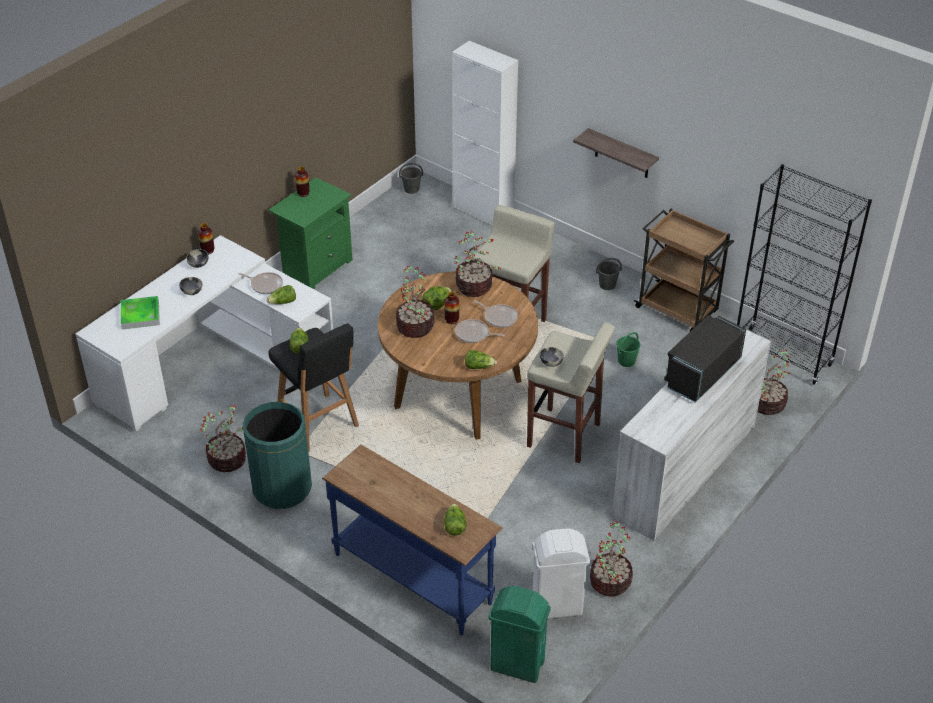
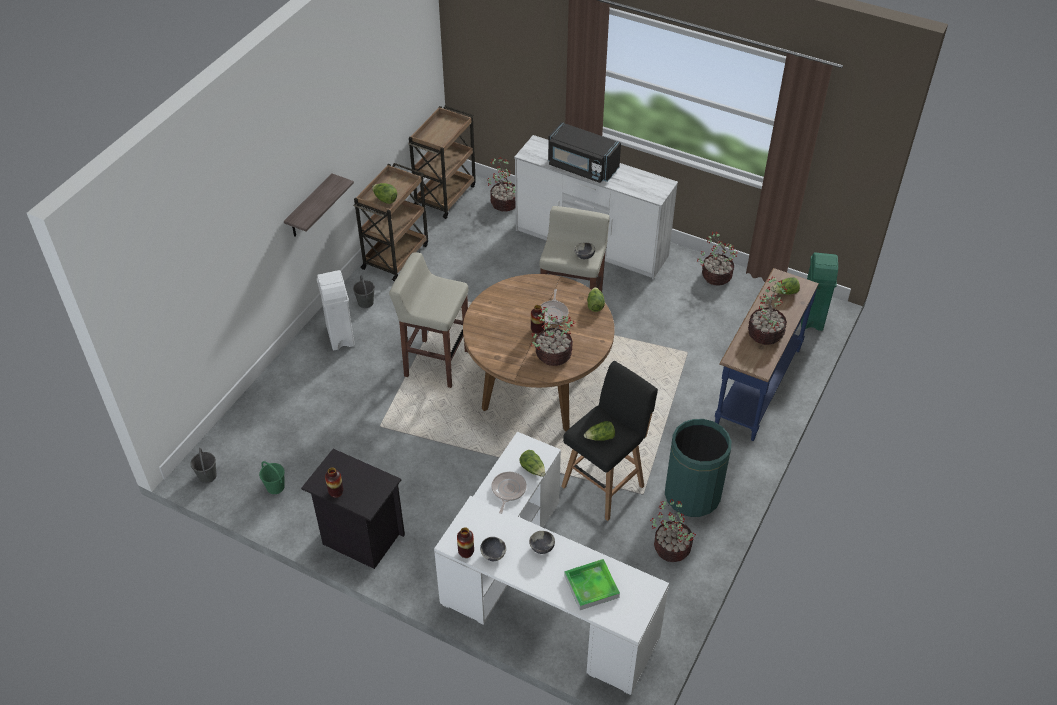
camera: 100 degrees left, 5 degrees up
(316, 267) = (360, 538): green nightstand -> black nightstand
(437, 305) = (518, 343): lettuce -> lettuce (385, 199)
(475, 287) = (485, 320): potted plant -> potted plant (765, 332)
(483, 211) = (250, 406): white cabinet -> none
(499, 317) = (525, 299): frying pan -> none
(556, 606) = (750, 302): white trash can -> white trash can (340, 336)
(626, 361) = (469, 283): green bucket -> green bucket (275, 487)
(782, 356) = (445, 195): black bookcase -> brown cart

